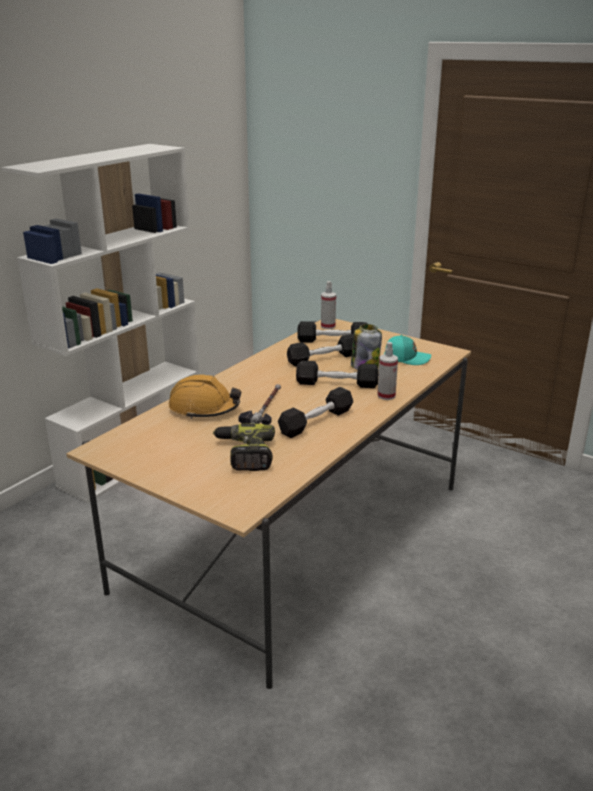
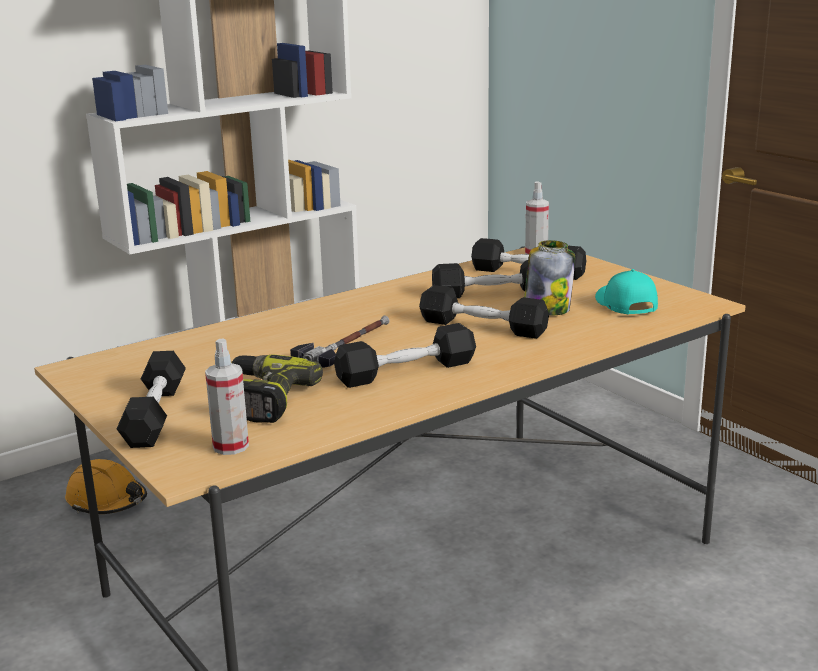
camera: 20 degrees right, 5 degrees down
(184, 475) = (155, 414): none -> black dumbbell
(204, 408) = (261, 336): orange hard hat -> orange hard hat (107, 501)
(386, 396) = (546, 351): spray bottle -> spray bottle (231, 446)
(406, 358) = (625, 304): turquoise cap -> turquoise cap turned 135 degrees counterclockwise

